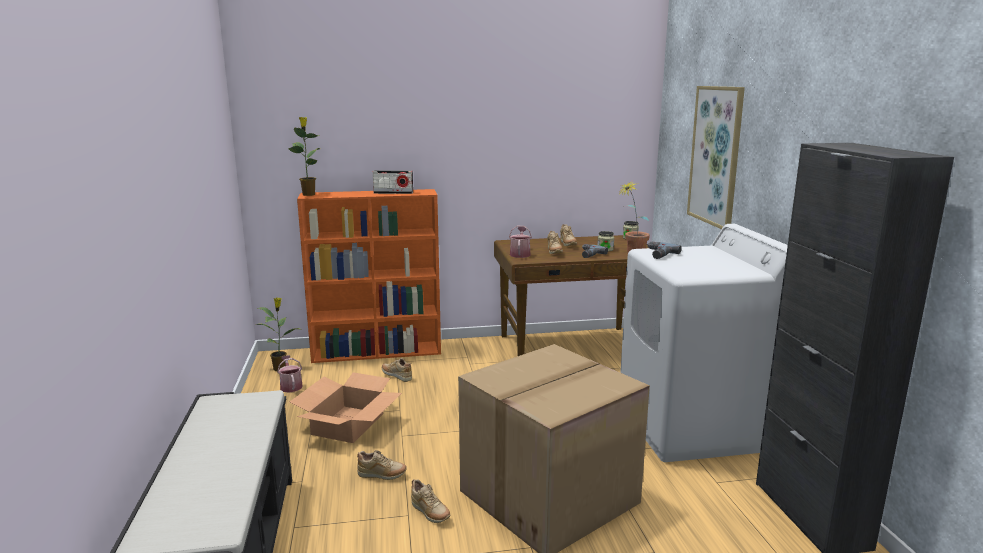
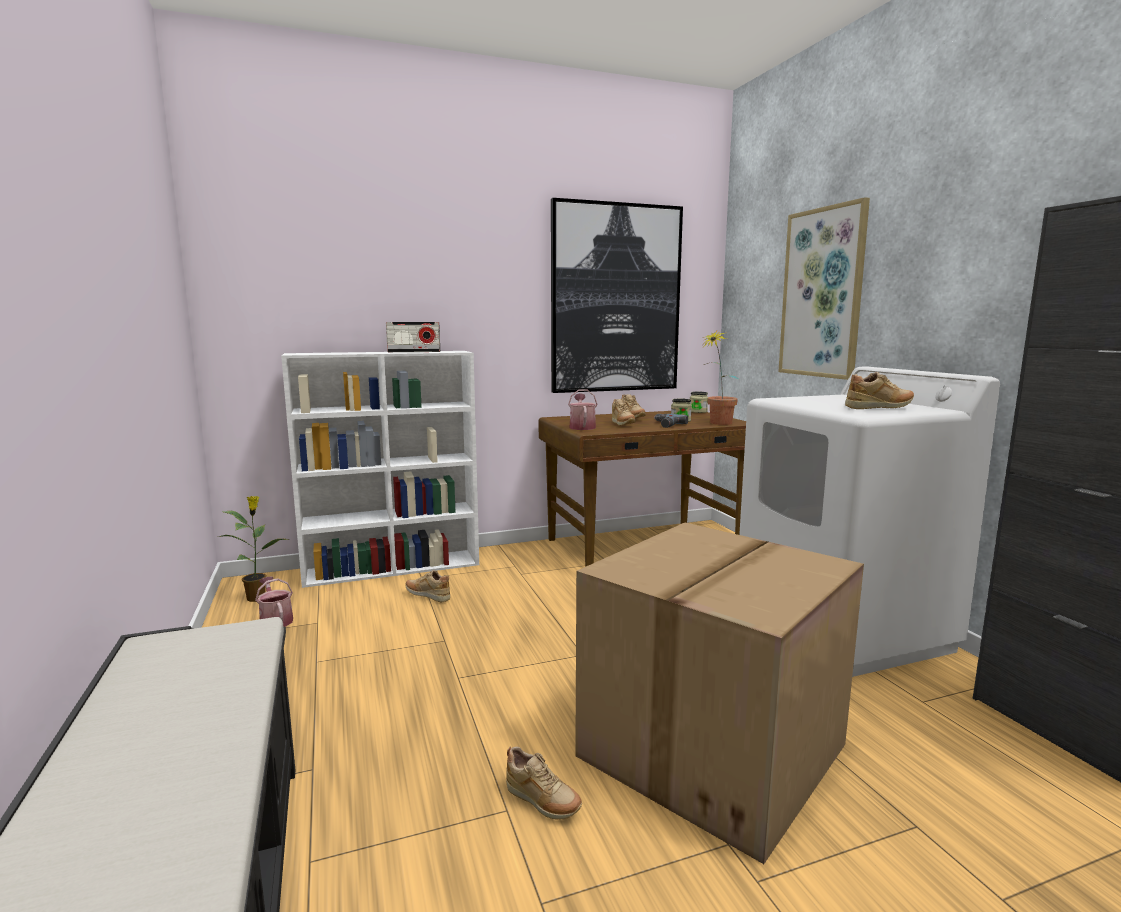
camera: 10 degrees left, 5 degrees down
(308, 194) = (297, 353): potted plant -> none
(348, 424) = (372, 667): cardboard box -> none
(378, 351) = (394, 567): orange bookcase -> white bookcase
(382, 476) = (445, 744): beige shoe -> beige shoe (879, 408)
(561, 145) = (615, 299): none -> picture
(657, 254) = (793, 401): power drill -> none

